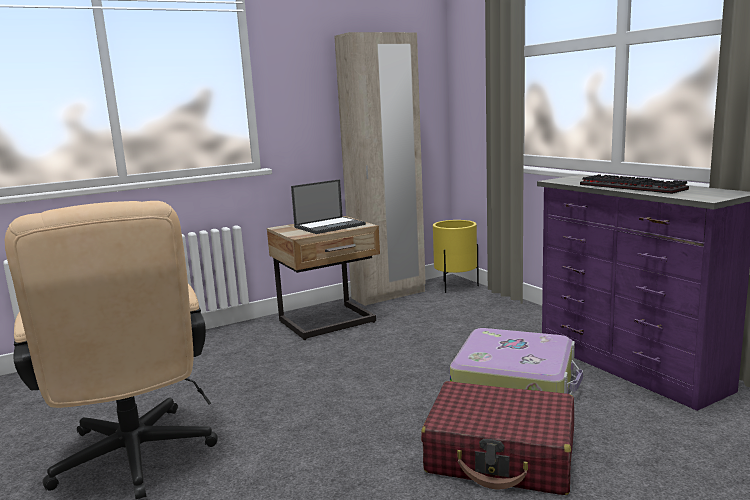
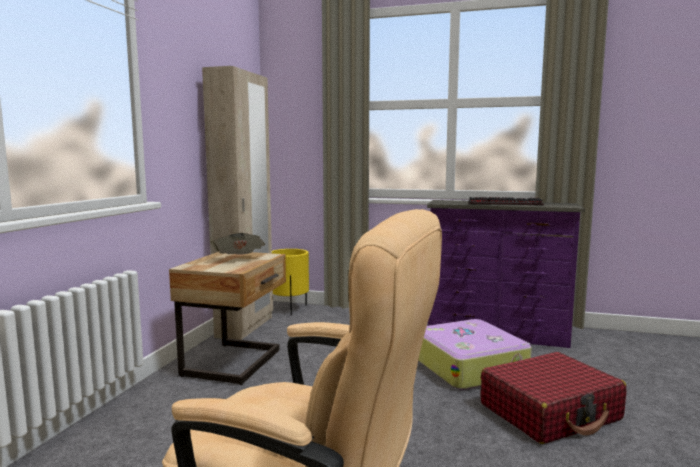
camera: 45 degrees left, 5 degrees down
(330, 226) = (239, 259): laptop -> newspaper

